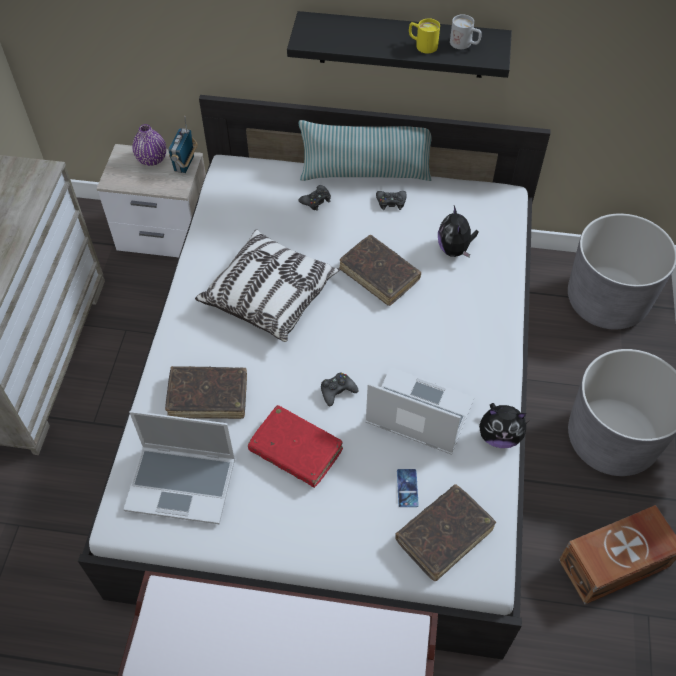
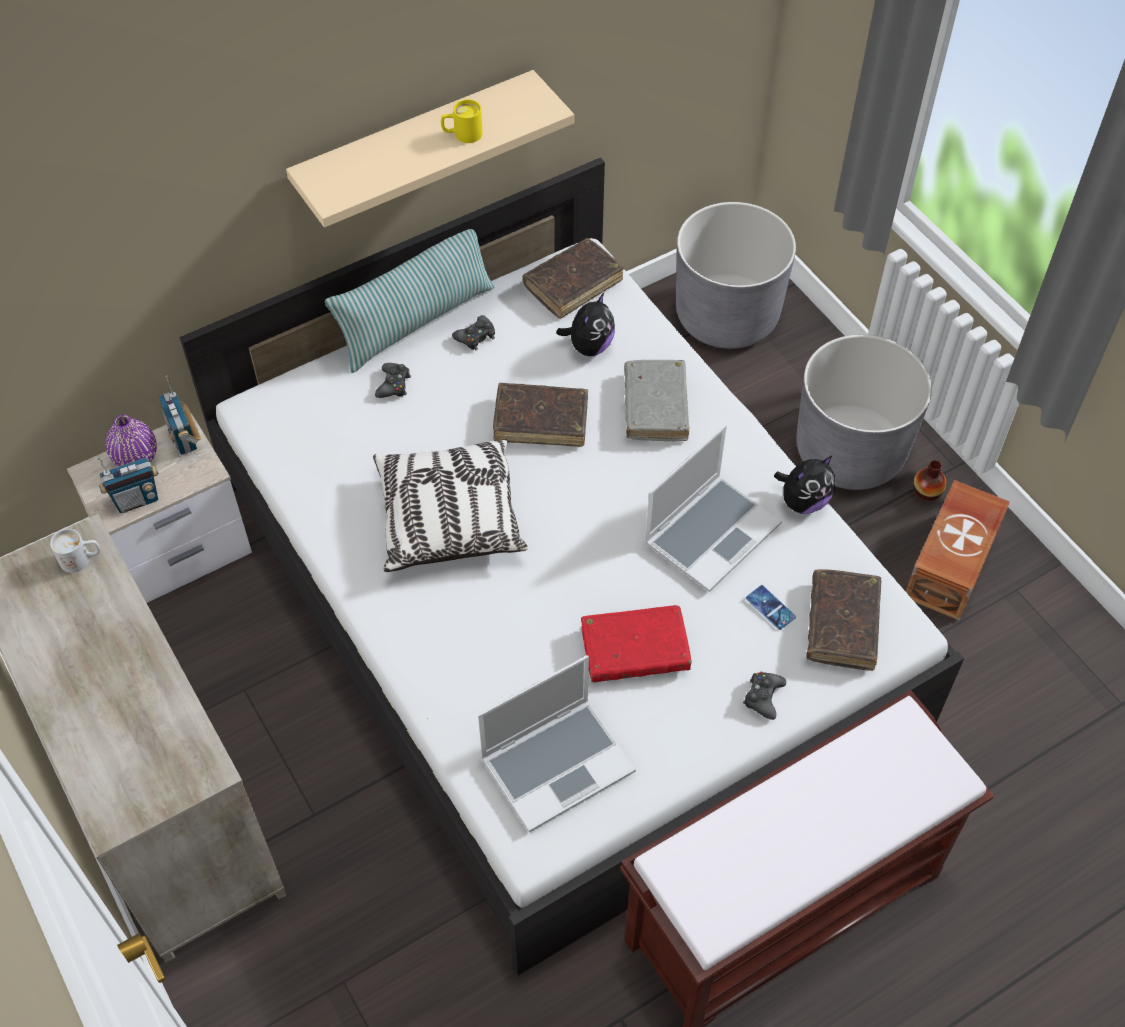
camera: 40 degrees left, 0 degrees up
(130, 181) = (137, 500): none -> radio
(208, 397) = (493, 663): brown book -> brown book (573, 284)
(337, 391) = (616, 565): black game controller -> black game controller (763, 697)
(401, 45) = (415, 147): black shelf -> beige shelf
(417, 413) = (711, 532): laptop -> laptop turned 150 degrees clockwise
(454, 249) = (589, 346): plush toy -> plush toy turned 105 degrees counterclockwise
(459, 312) = (655, 407): none -> grey book
(465, 44) = (504, 110): white mug -> white mug (82, 559)
(643, 502) = (927, 491): none -> vase

